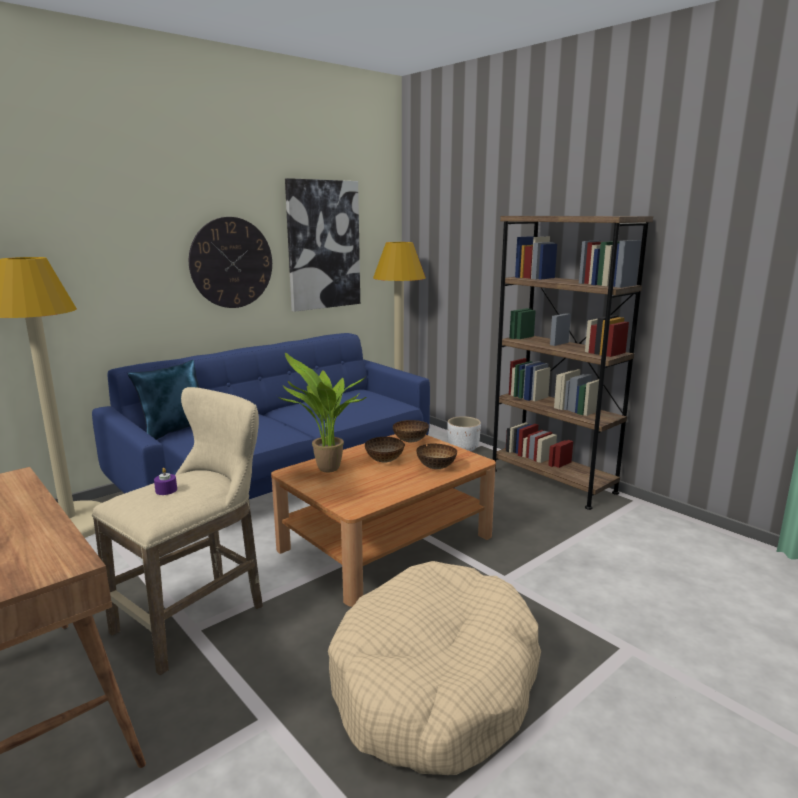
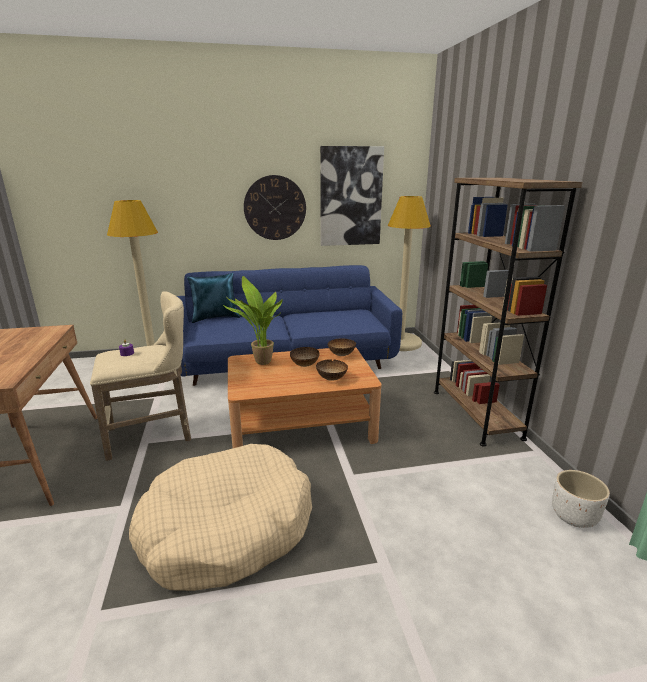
camera: 30 degrees right, 5 degrees up
(463, 448) = (431, 370): white planter -> white planter (573, 516)

